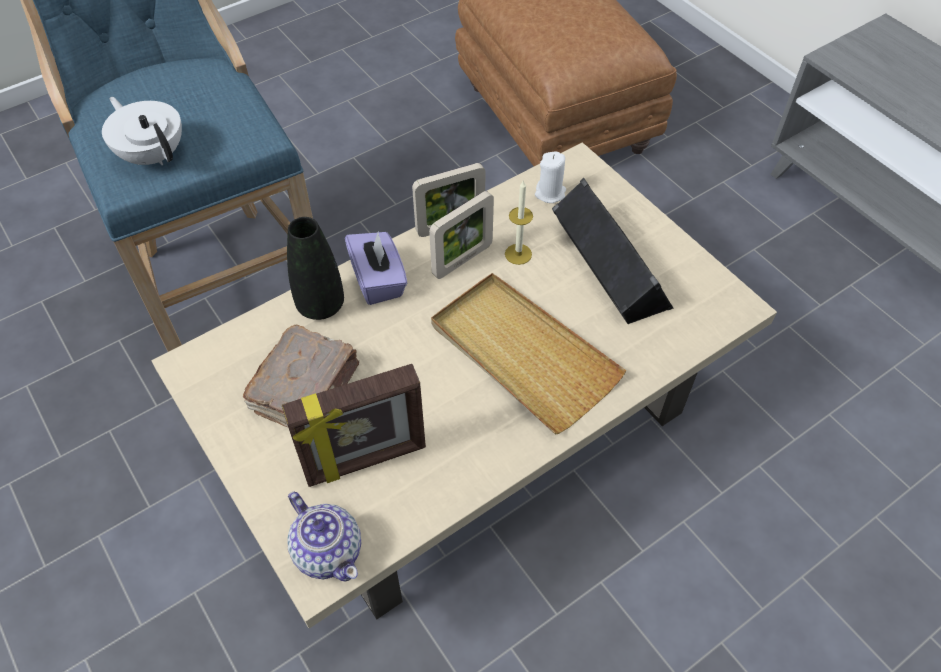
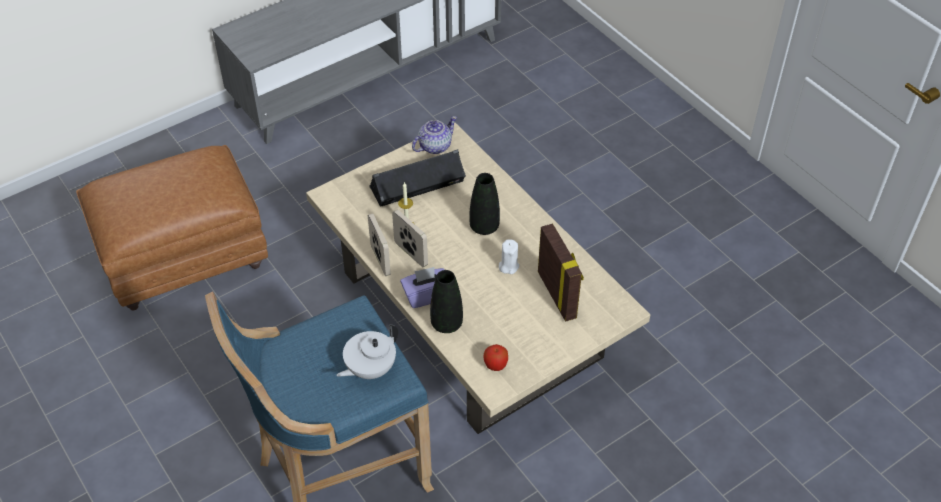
camera: 90 degrees left, 5 degrees down
(232, 367) = (495, 365): none -> apple
(307, 389) = (511, 325): brown book -> none
(328, 550) = (612, 307): teapot -> teapot (434, 146)
(522, 354) = (484, 227): beige tray -> black vase
(550, 193) = (354, 210): white candle -> white candle (508, 266)

